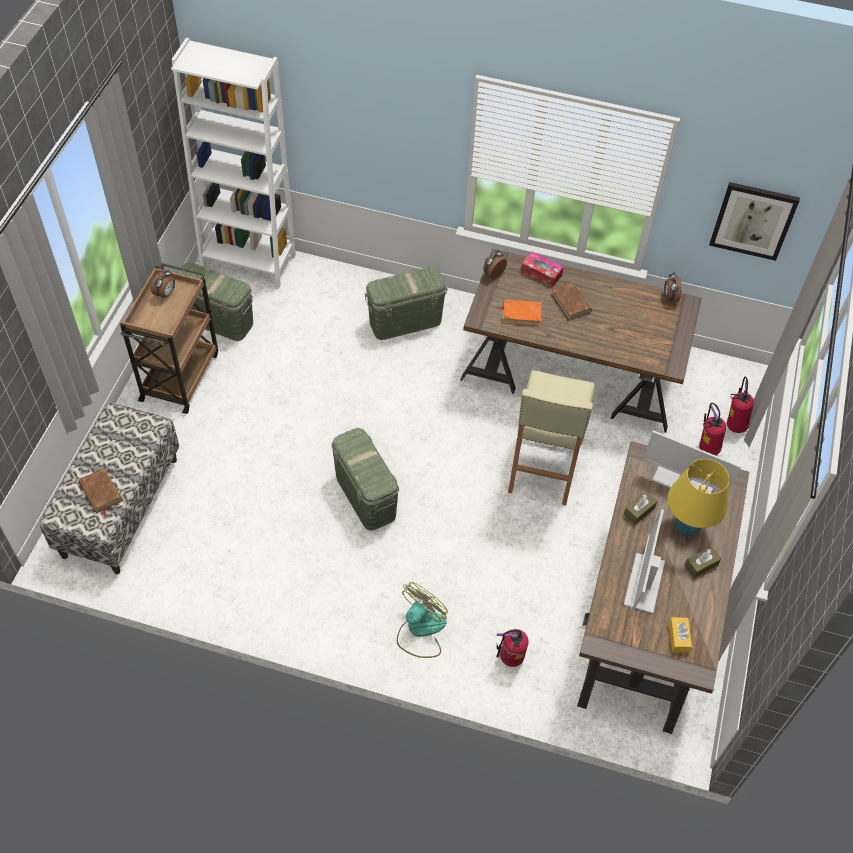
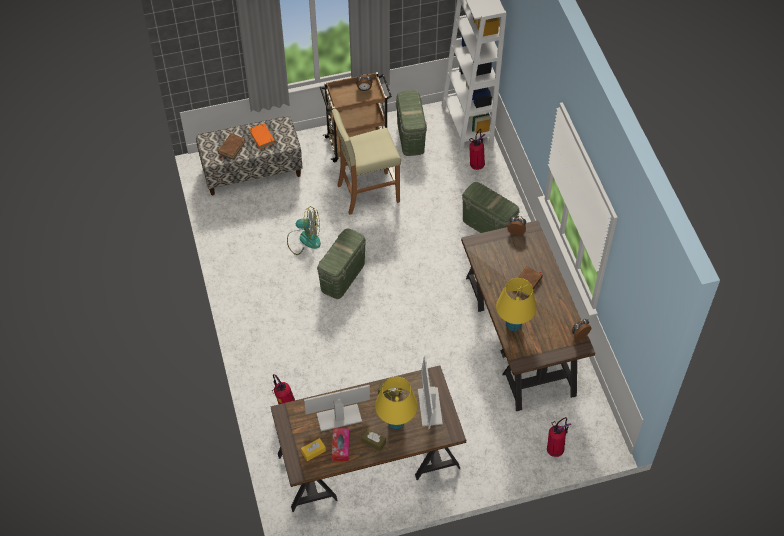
camera: 60 degrees right, 0 degrees up
(420, 630) = (273, 350): fan -> fan (304, 239)
(521, 314) = (495, 261): orange book -> orange book (262, 137)
(541, 273) = (539, 255): tissue box -> tissue box (341, 447)
(543, 468) = (433, 355): beige stool -> beige stool (367, 193)
(620, 345) = (513, 325): none -> yellow table lamp
(706, 449) = (521, 441): fire extinguisher -> fire extinguisher (476, 165)
(753, 220) = (631, 324): picture -> none

